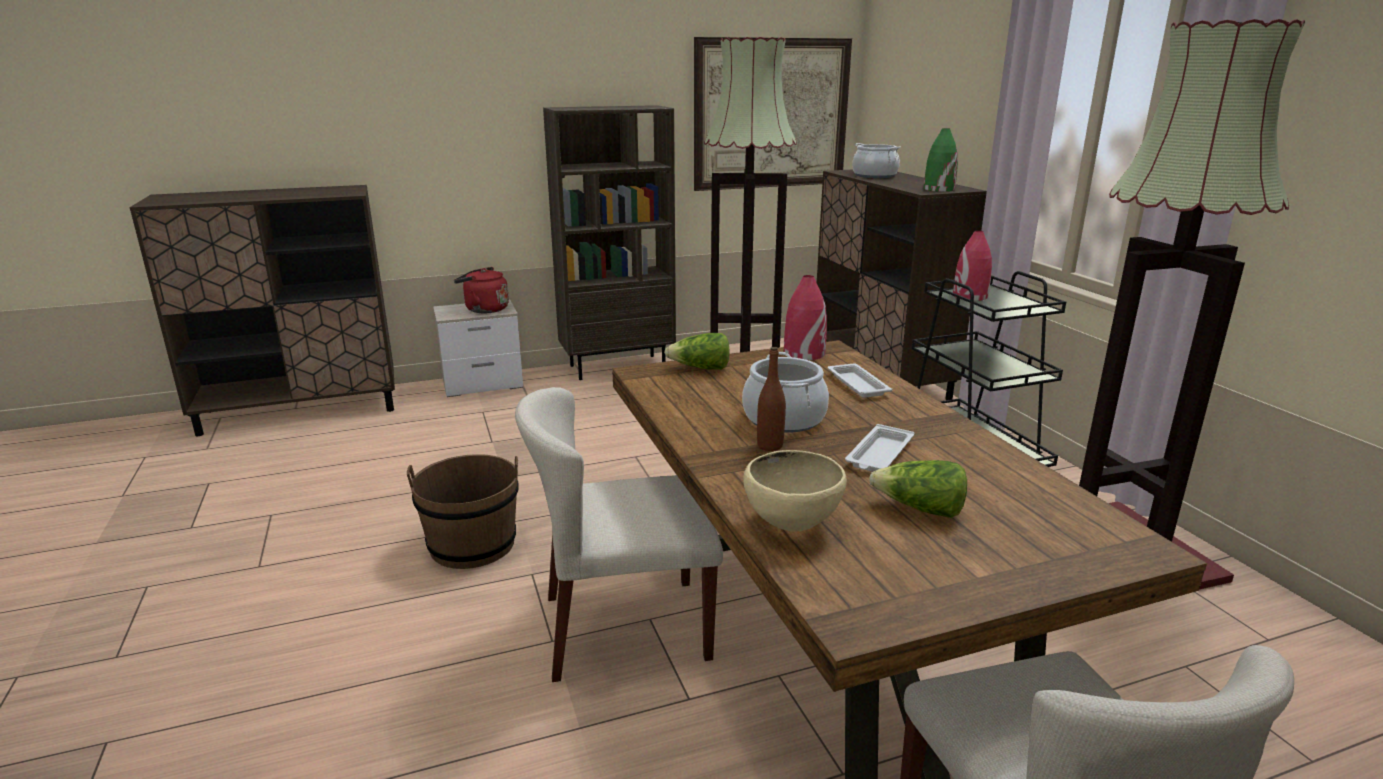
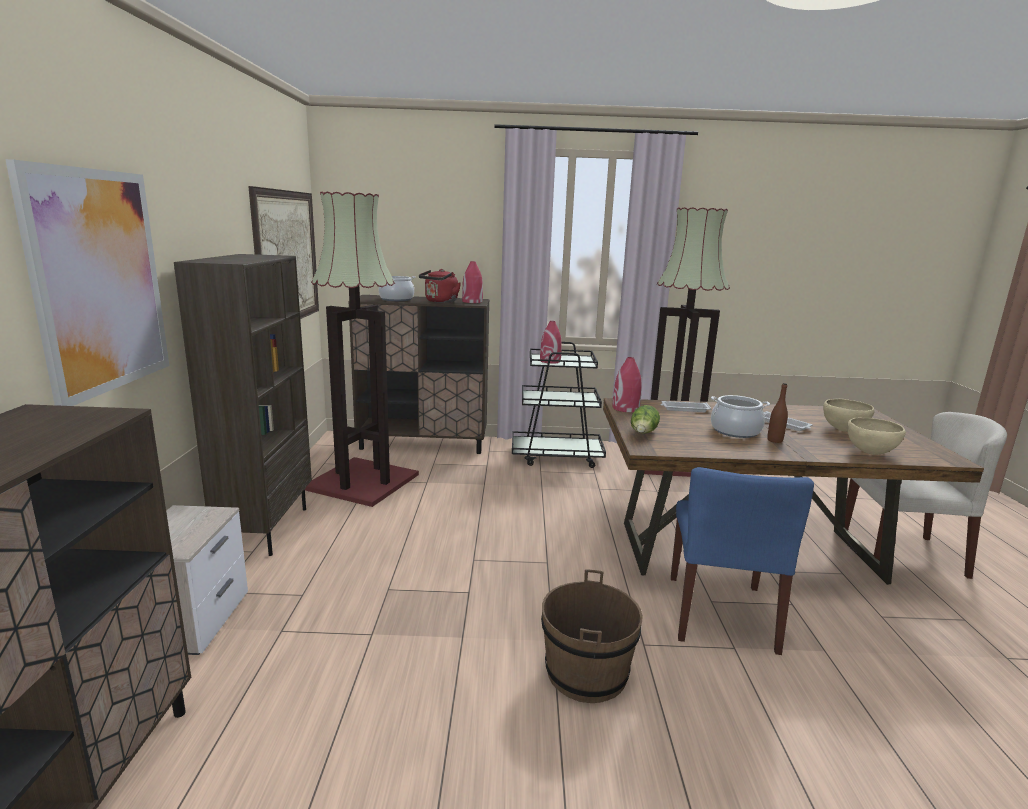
camera: 70 degrees left, 5 degrees down
(454, 117) = (99, 282): none -> picture
(484, 309) = (191, 524): red kettle -> red kettle (440, 301)
(624, 628) = (721, 613): beige chair -> blue chair
(920, 509) = (844, 430): lettuce -> beige bowl
(938, 189) = (472, 301): green vase -> red vase

